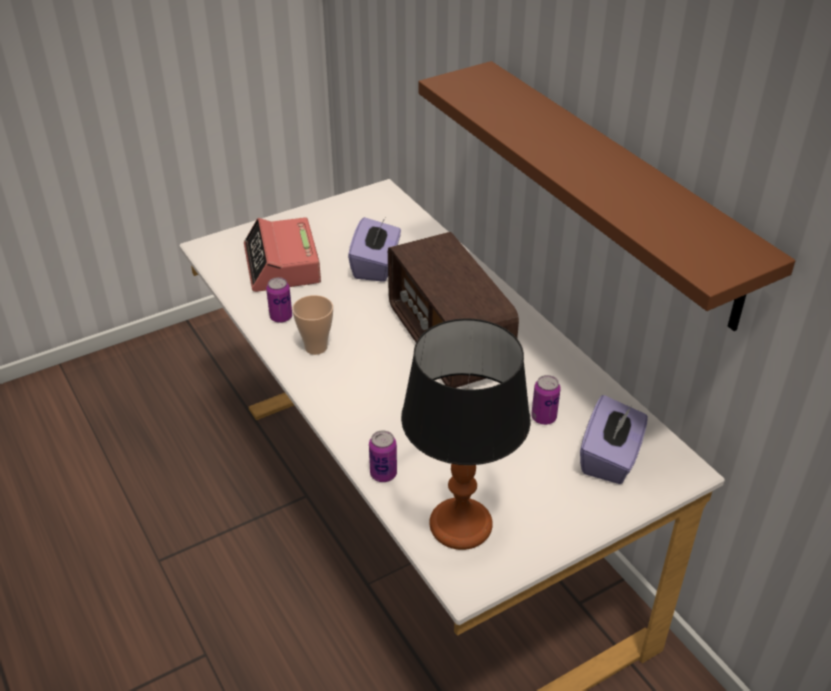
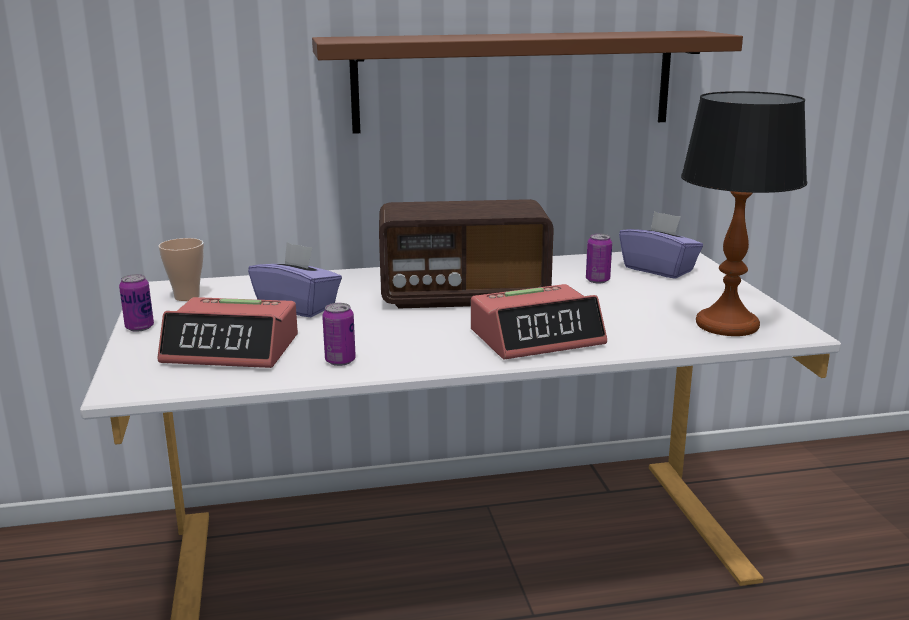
camera: 70 degrees left, 20 degrees down
(316, 347) = (417, 350): cup -> cup (187, 297)
(370, 404) = (537, 337): none -> alarm clock
(383, 474) = (647, 344): can -> can (139, 327)

